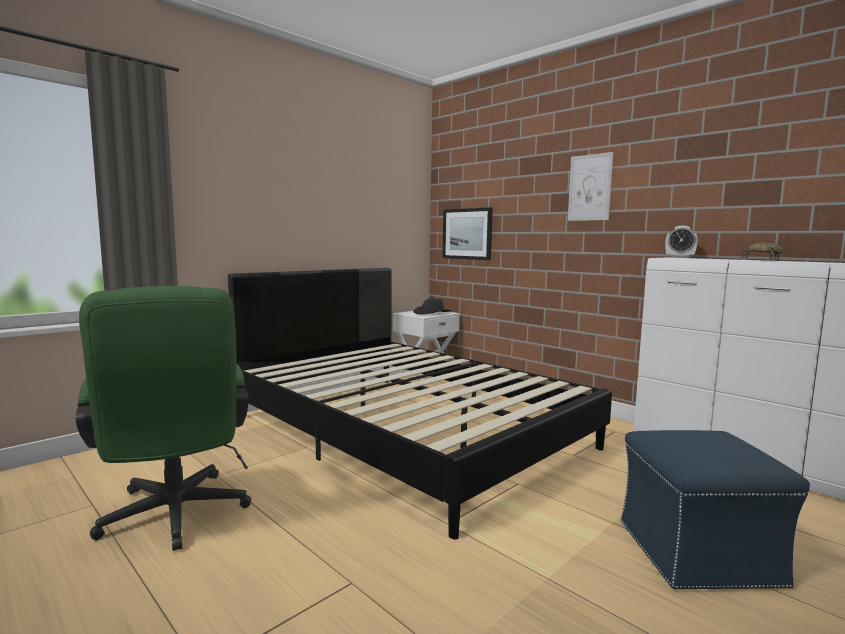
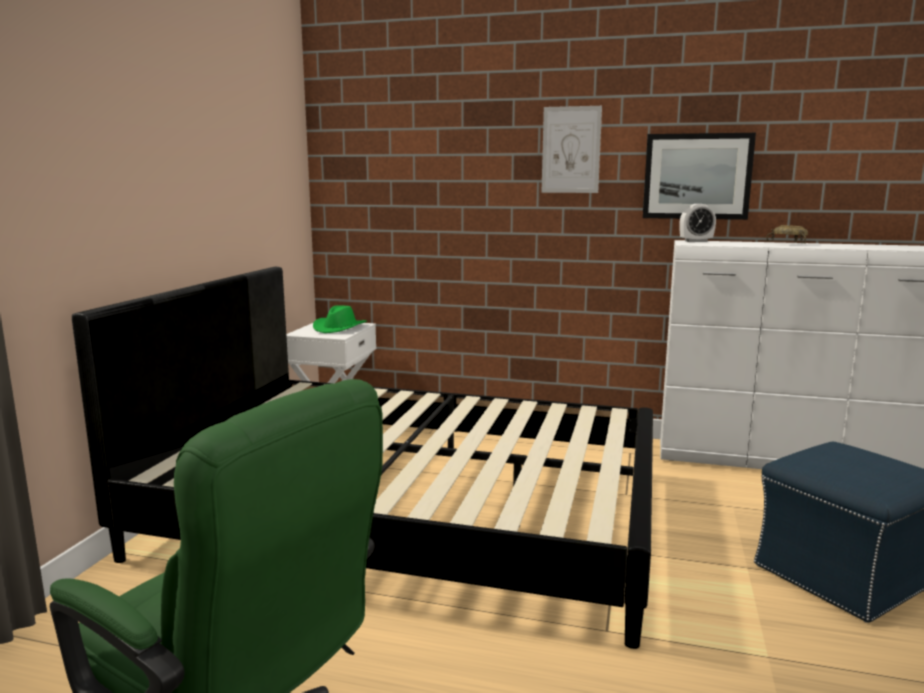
camera: 30 degrees left, 5 degrees up
(432, 313) = (339, 328): black hat -> green hat
(467, 234) = (380, 208): picture -> picture (697, 176)

